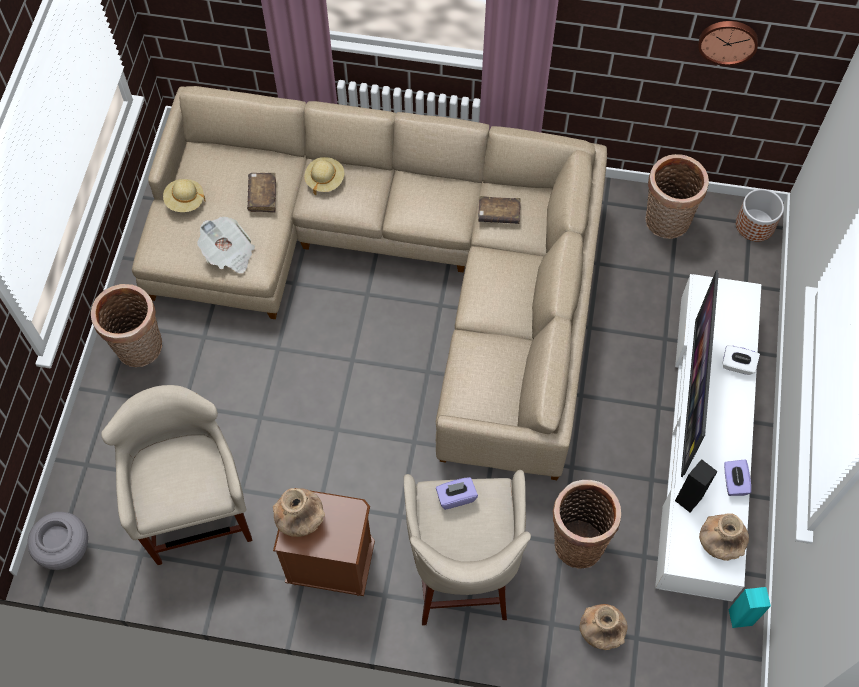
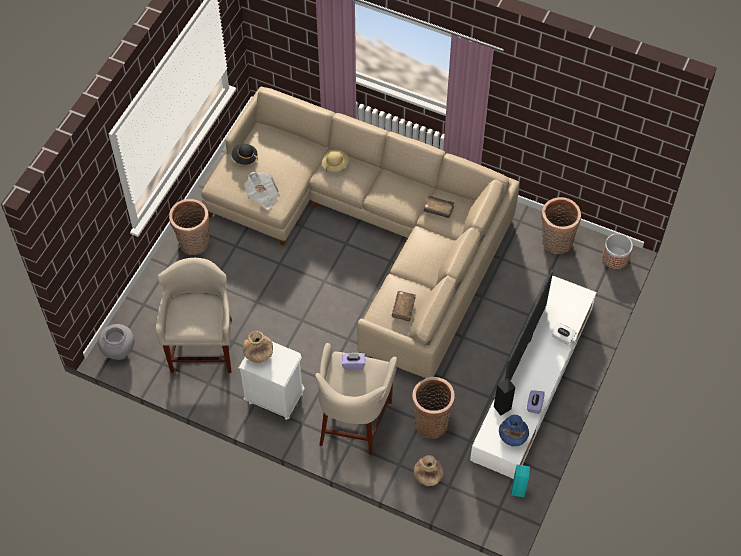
camera: 15 degrees right, 5 degrees down
(185, 201) = (245, 158): beige hat -> black hat
(262, 196) = (293, 165): brown book -> brown book (403, 308)
(331, 564) = (275, 398): brown nightstand -> white nightstand
(719, 543) = (512, 437): brown vase -> blue vase
(728, 41) = (594, 130): wall clock -> none

